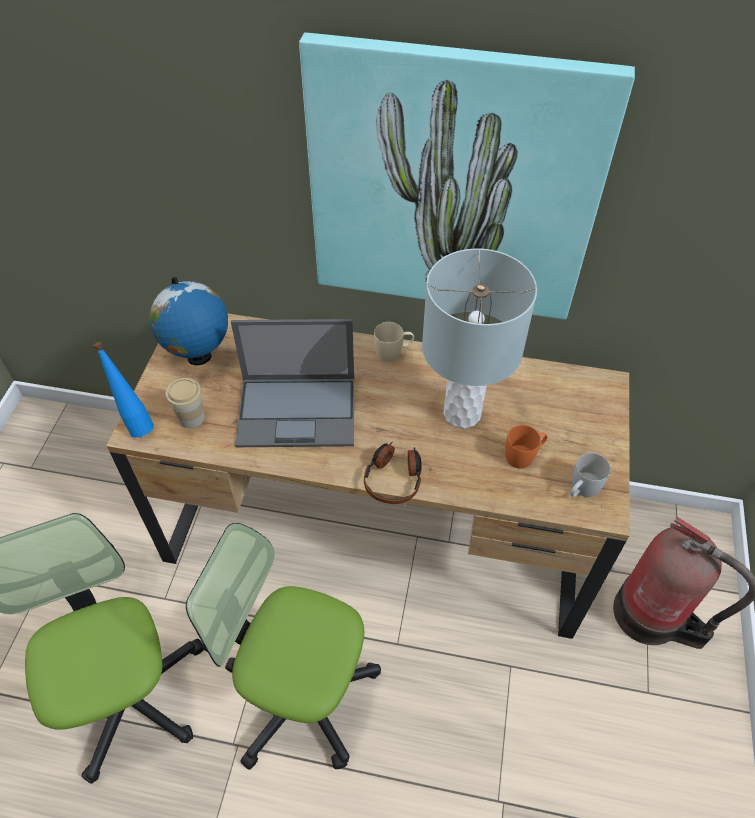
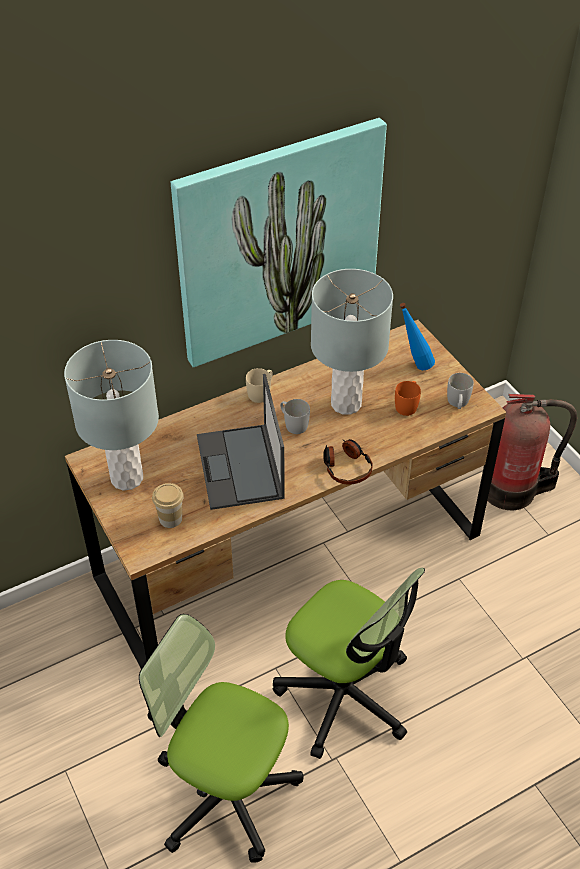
camera: 40 degrees left, 5 degrees down
(135, 423) = (134, 547): blue bottle -> blue bottle (414, 364)
(199, 357) = (127, 478): globe -> grey table lamp
(298, 411) = (240, 468): laptop -> laptop turned 120 degrees clockwise
(301, 693) = (345, 695): office chair -> office chair turned 120 degrees counterclockwise
(390, 400) = (293, 424): none -> white mug

